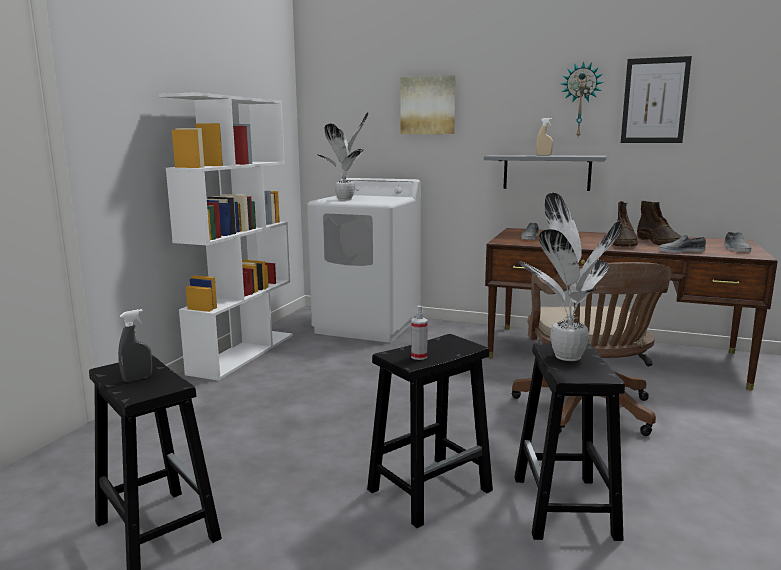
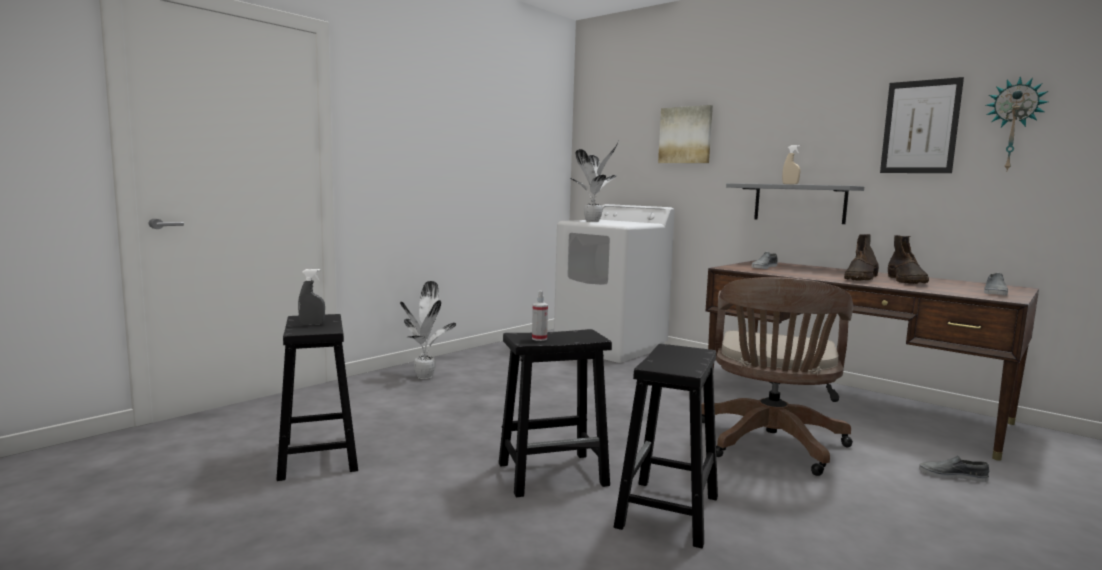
camera: 20 degrees right, 5 degrees down
(243, 353) = (481, 353): white bookcase -> none
(566, 355) = (676, 354): potted plant -> potted plant (425, 376)
(580, 100) = (837, 128): wall clock -> wall clock (1013, 125)
(681, 251) = (917, 288): grey shoe -> grey shoe (952, 475)

